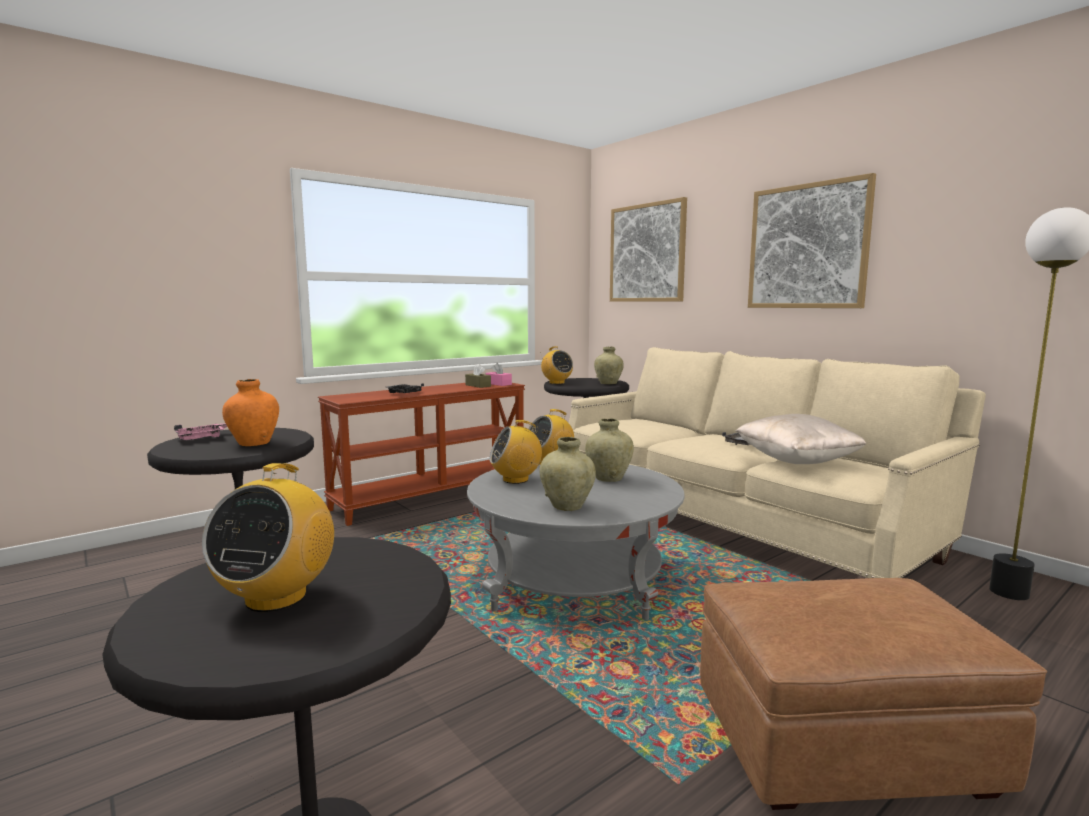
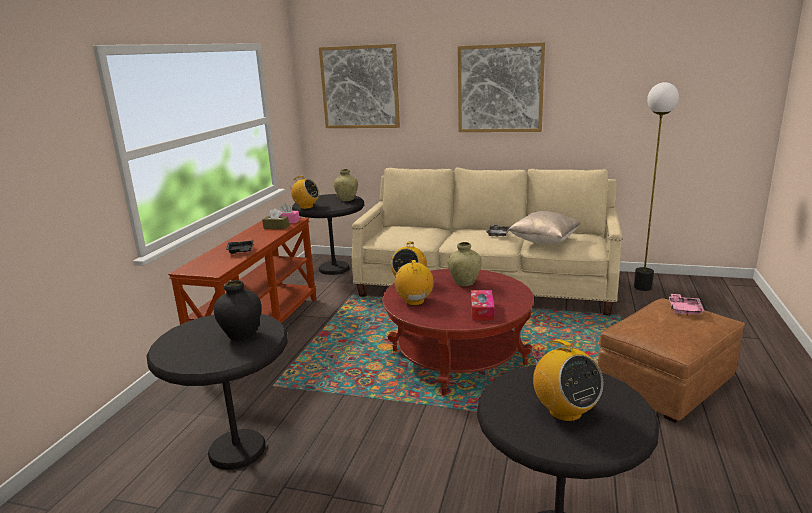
camera: 35 degrees left, 10 degrees up
(202, 438) = (177, 345): pink tray -> pink tray (684, 309)
(254, 443) = (241, 335): orange vase -> black vase
(516, 479) = (415, 301): radio -> radio turned 135 degrees clockwise
(567, 506) = (482, 311): beige vase -> tissue box
(574, 581) = (458, 357): grey coffee table -> red coffee table

